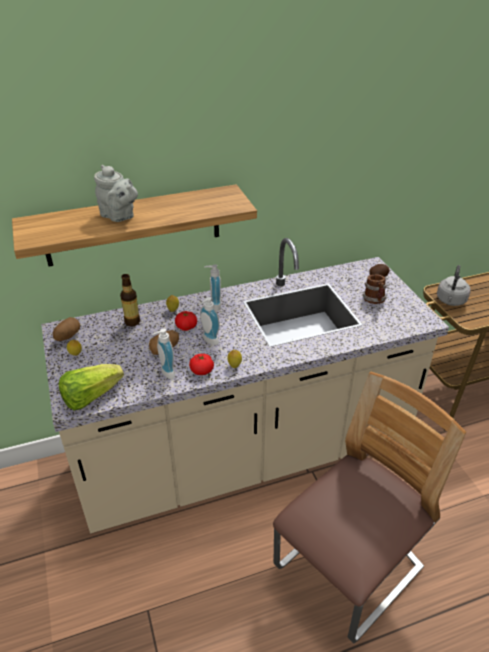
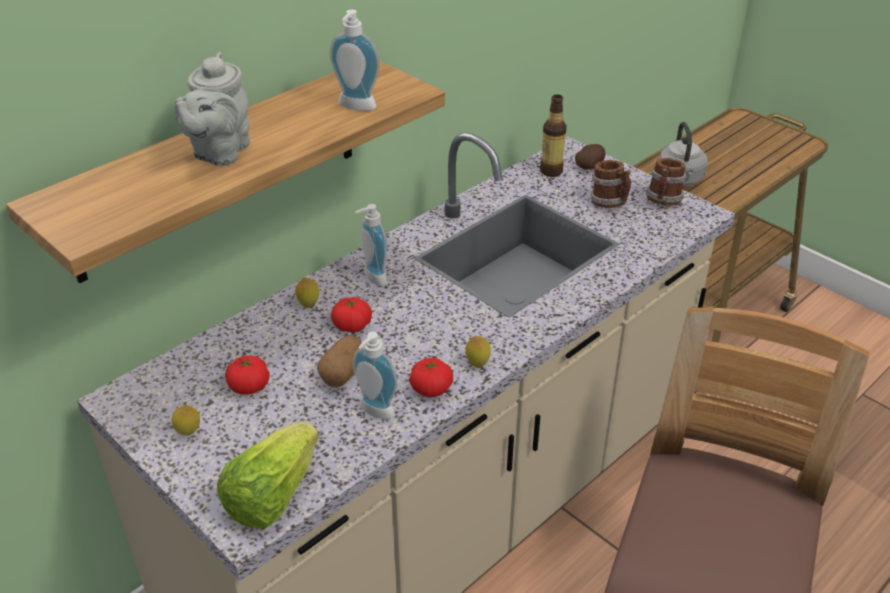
camera: 25 degrees left, 0 degrees up
(68, 336) = (147, 406): potato -> none
(117, 341) = (249, 386): none -> tomato
(119, 216) = (219, 153): grey teapot -> grey teapot turned 90 degrees clockwise
(132, 322) = (251, 345): bottle -> bottle (551, 171)
(208, 341) = (406, 337): soap dispenser -> soap dispenser (355, 107)
(408, 308) = (663, 201): none -> mug

